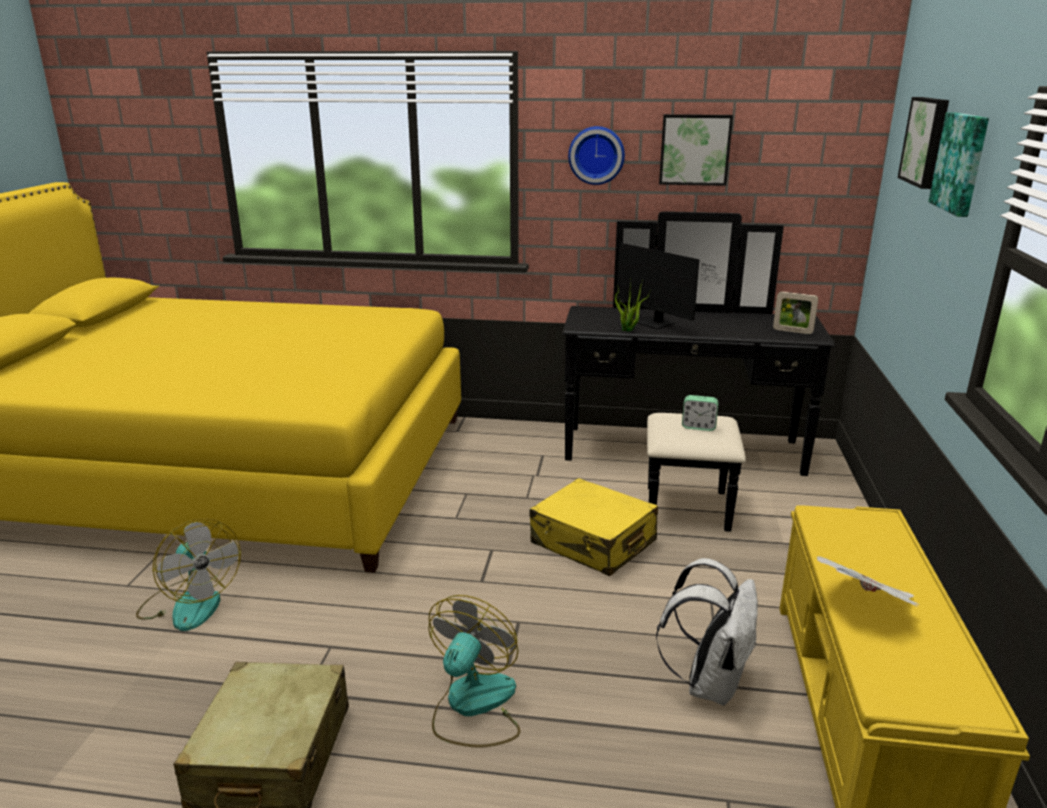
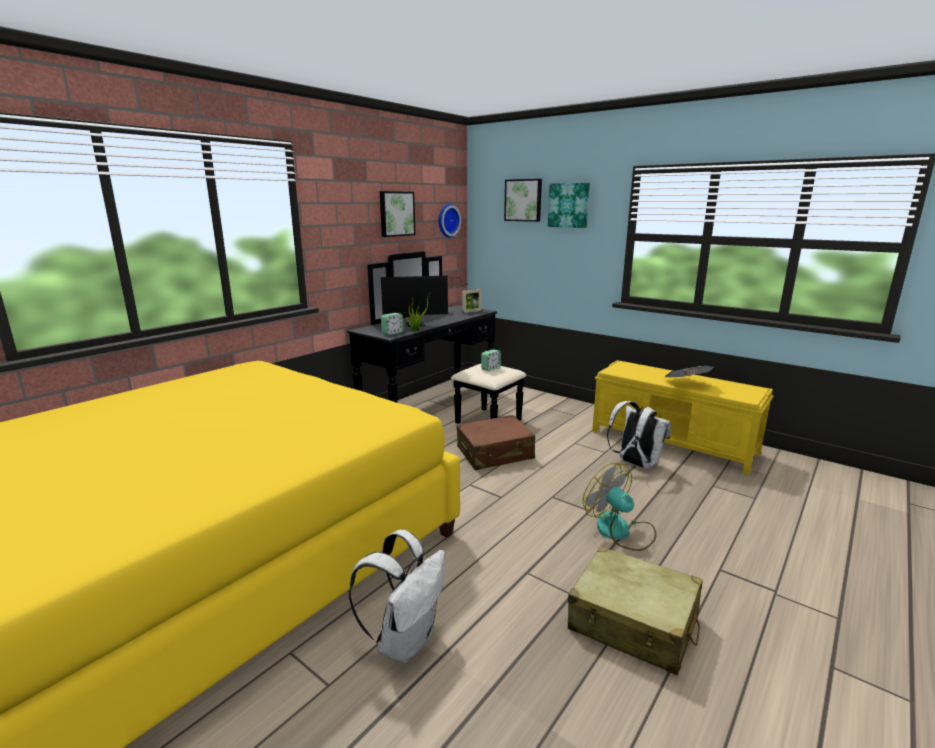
camera: 60 degrees left, 5 degrees down
(190, 603) = (405, 640): fan -> white backpack
(593, 542) = (495, 453): yellow suitcase -> brown suitcase
(594, 324) = (392, 333): none -> alarm clock
(596, 155) = (347, 220): wall clock -> wall clock (447, 220)

